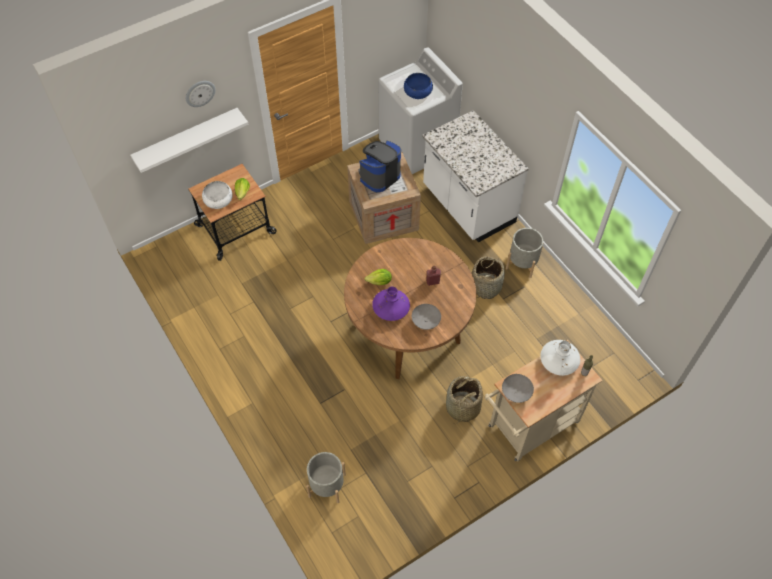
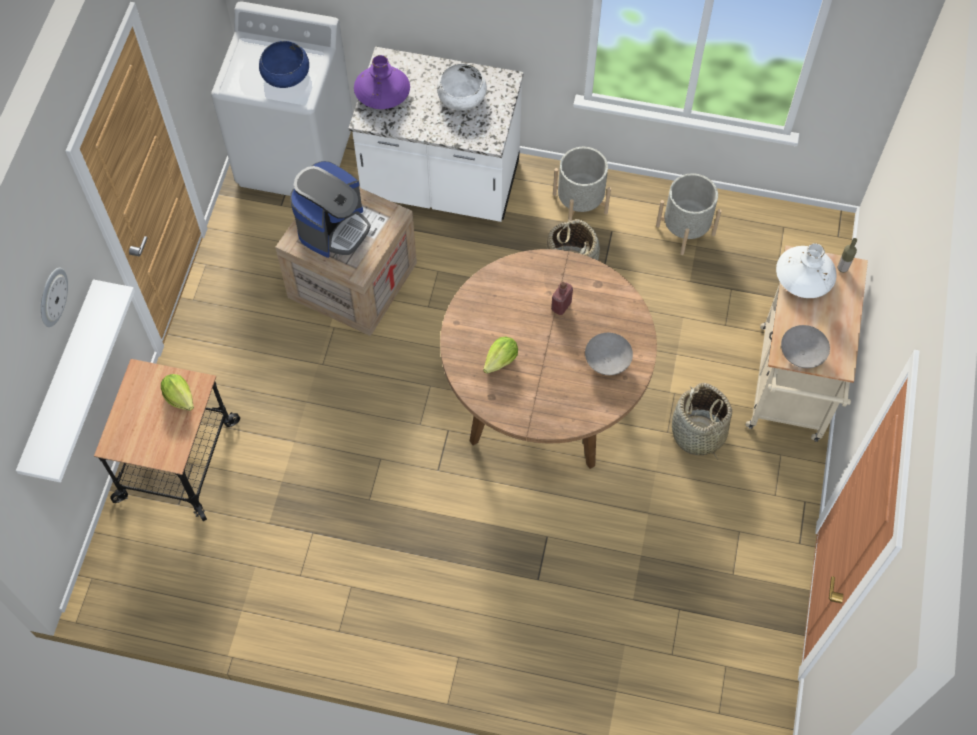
camera: 45 degrees left, 5 degrees up
(218, 200) = (157, 435): white bowl -> white bowl (462, 95)
(327, 485) = (654, 666): grey planter -> grey planter (685, 230)
(379, 176) = (333, 228): coffee machine -> coffee machine turned 150 degrees counterclockwise
(391, 308) = (550, 381): purple vase -> purple vase (382, 94)

